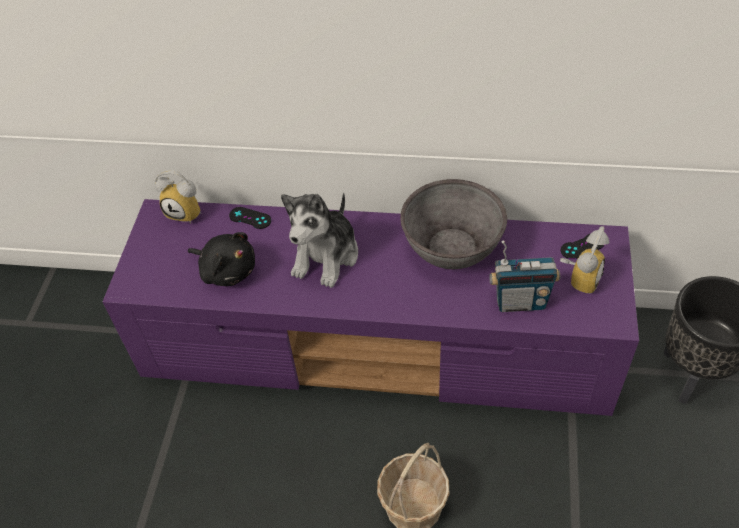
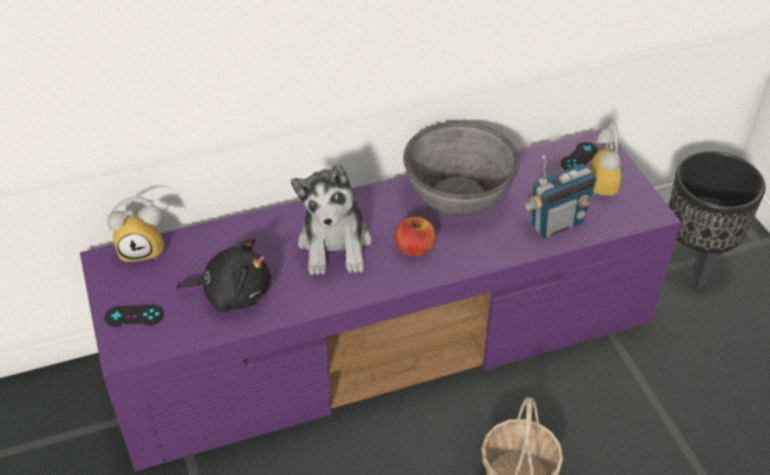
camera: 30 degrees left, 5 degrees down
(250, 218) = (223, 233): black game controller -> black game controller (134, 316)
(386, 282) = (414, 248): none -> apple

